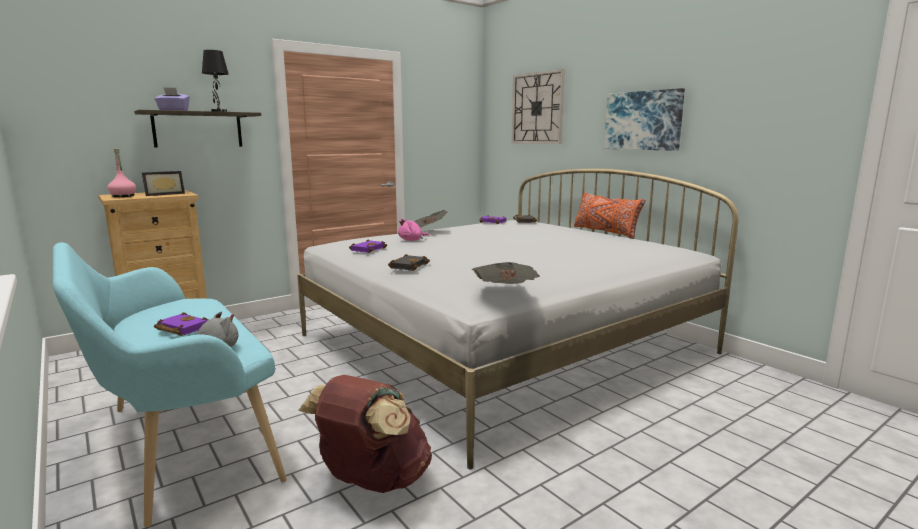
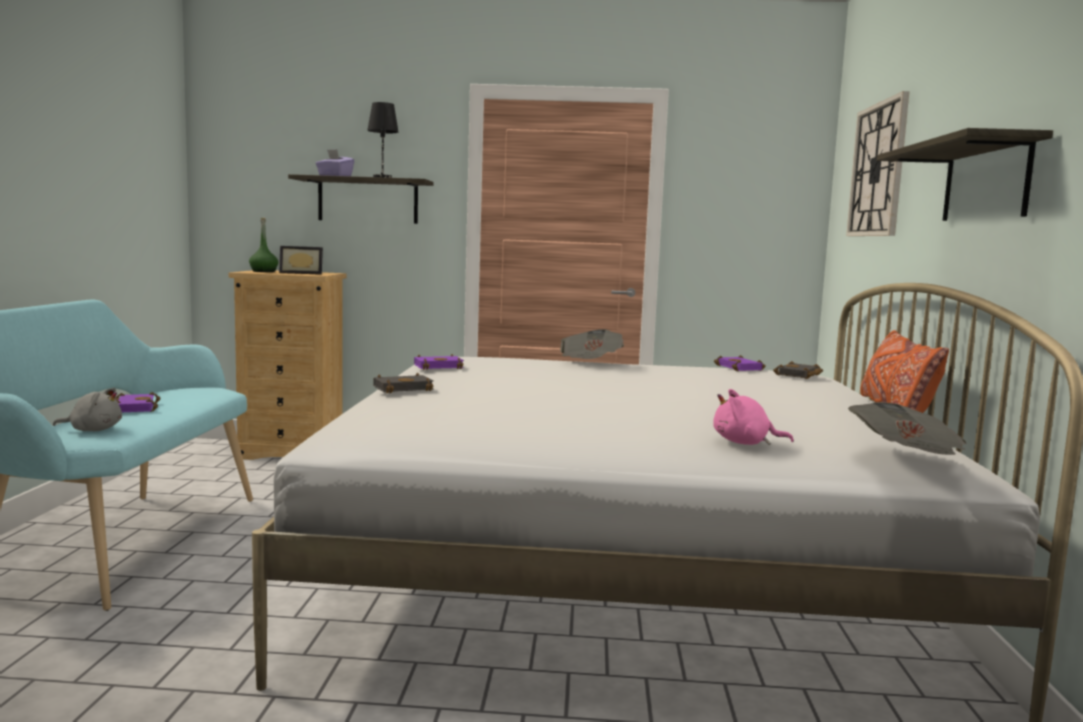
camera: 40 degrees right, 5 degrees down
(123, 196) = (264, 271): pink bottle -> green bottle
(372, 481) = (159, 649): brown backpack -> none
(412, 240) = (528, 367): pink plush toy -> pink plush toy (745, 443)
(506, 292) = (383, 435): newspaper -> newspaper (907, 460)
(643, 120) = (985, 182): picture -> shelf

